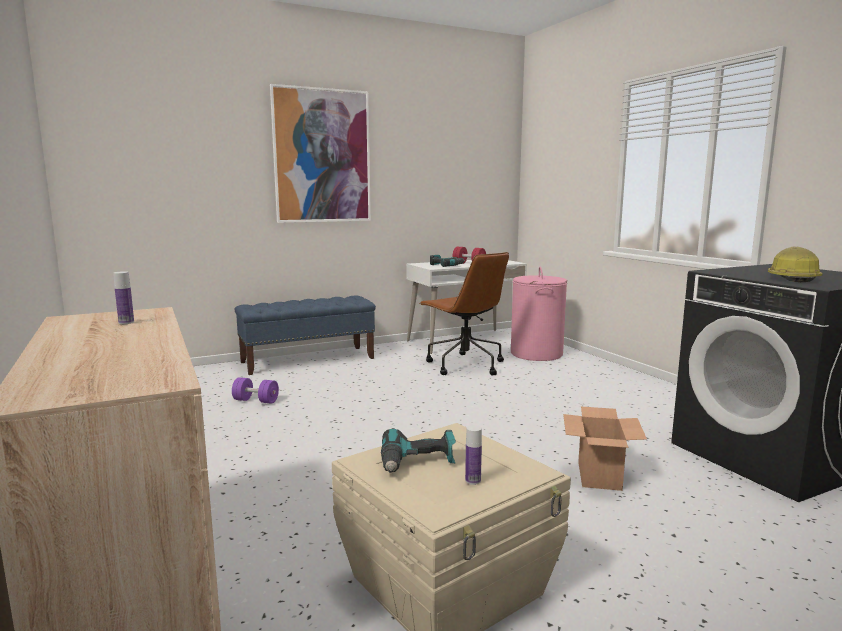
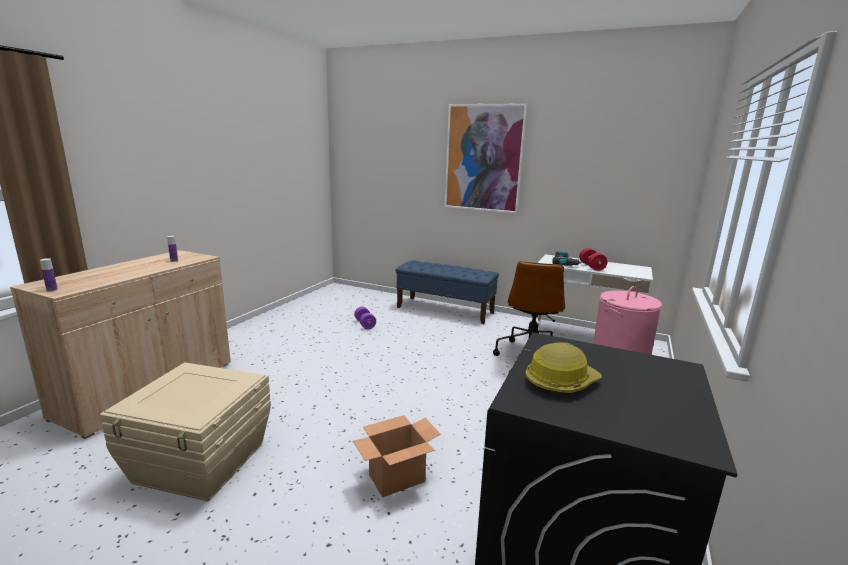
camera: 50 degrees right, 5 degrees up
(417, 463) = (191, 382): power drill -> none
(473, 480) = (173, 403): bottle -> bottle (52, 290)

